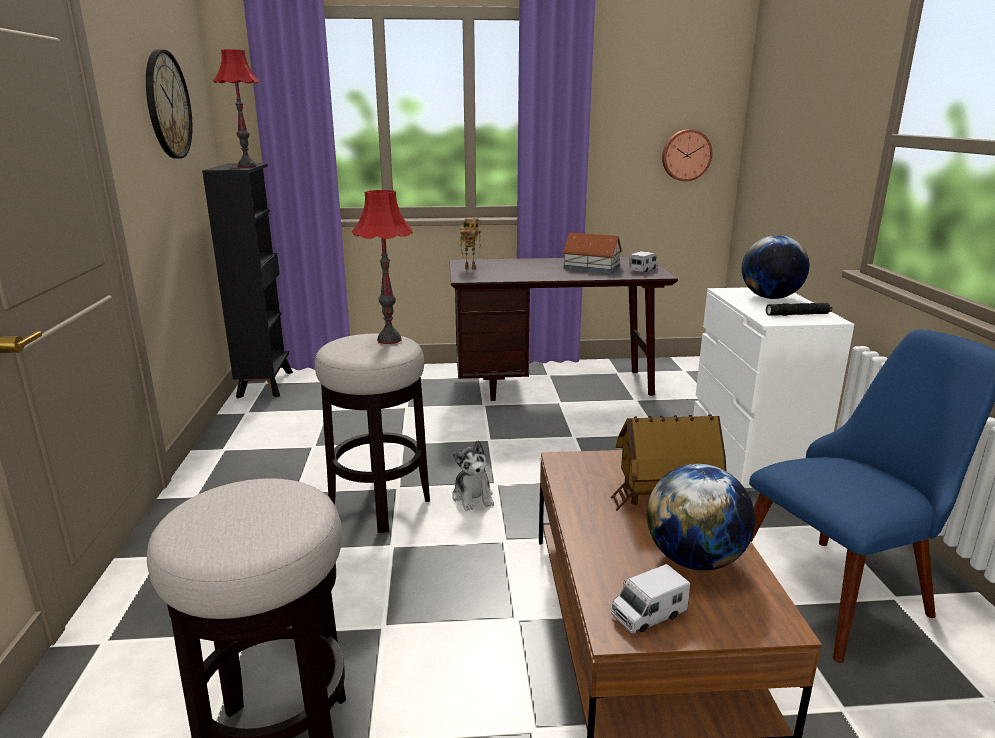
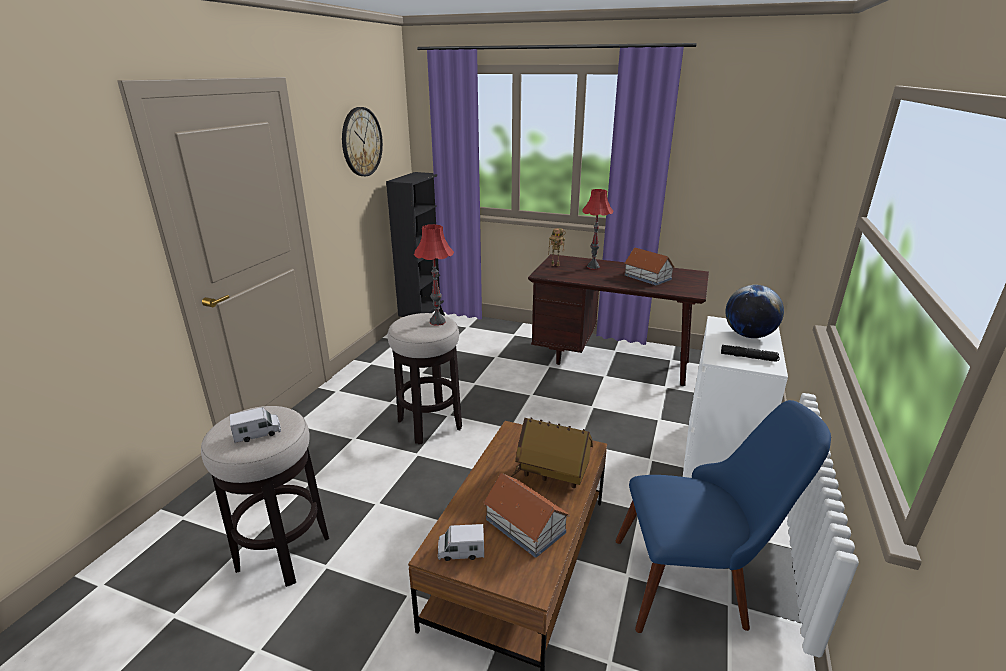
camera: 25 degrees right, 5 degrees up
(246, 166) = (418, 178): red table lamp -> red table lamp (593, 267)
(473, 497) = (489, 434): plush toy -> none
(643, 269) = (687, 285): toy truck -> toy truck (257, 433)
(686, 155) = (759, 189): wall clock -> none
(694, 559) = (525, 526): globe -> toy house

